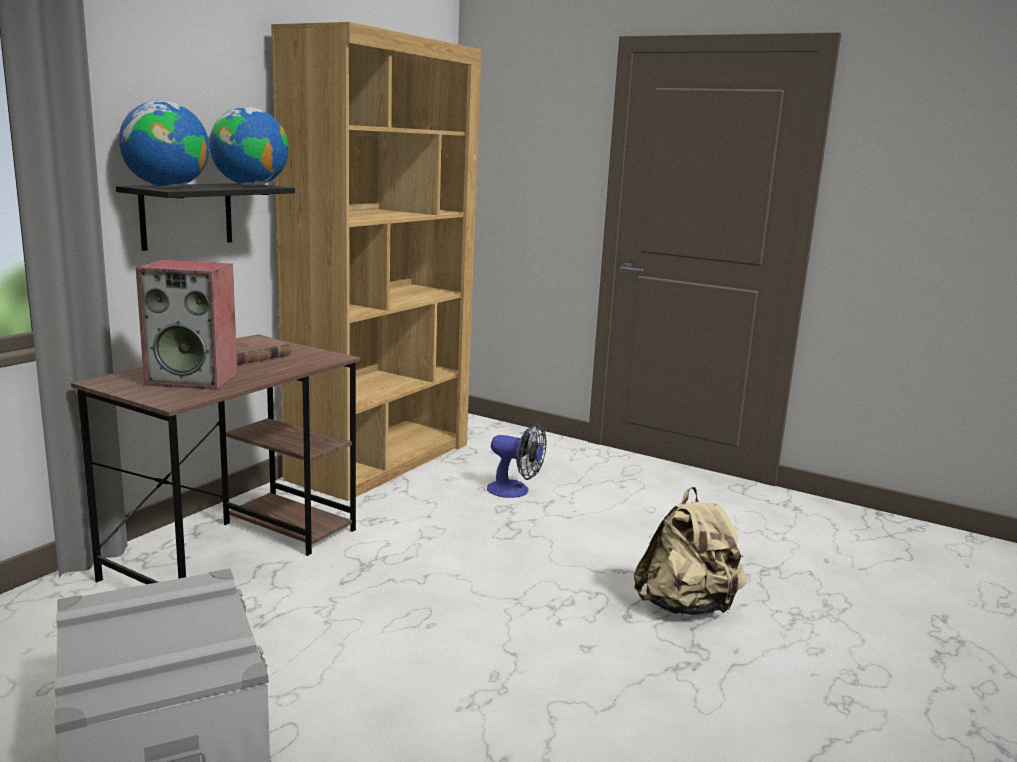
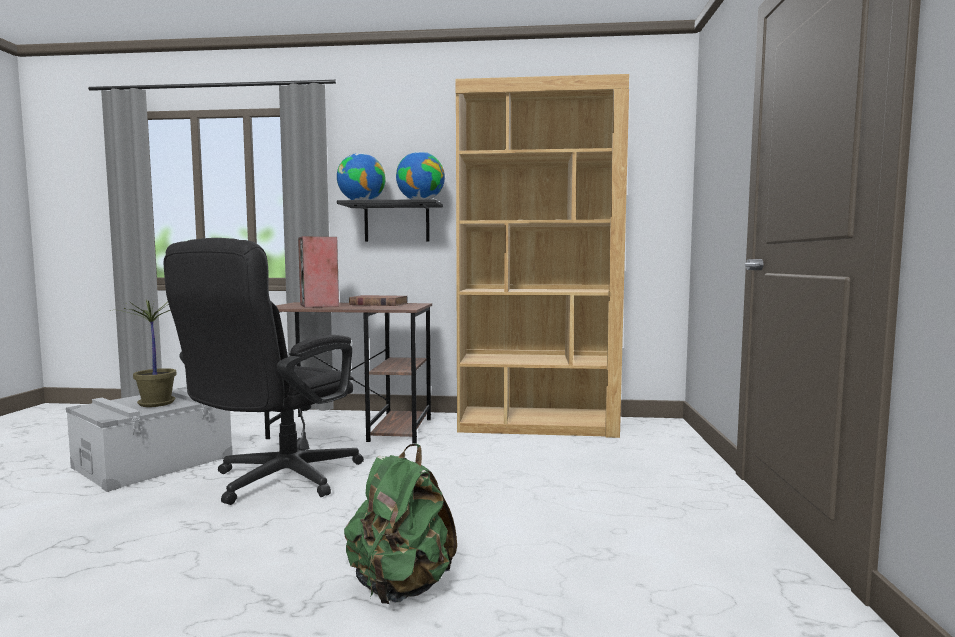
camera: 65 degrees right, 10 degrees down
(178, 629) = (155, 403): none -> potted plant
(387, 634) = (276, 481): none -> black office chair
(515, 491) = (556, 469): fan -> none
(686, 606) = (401, 587): beige backpack -> green backpack

